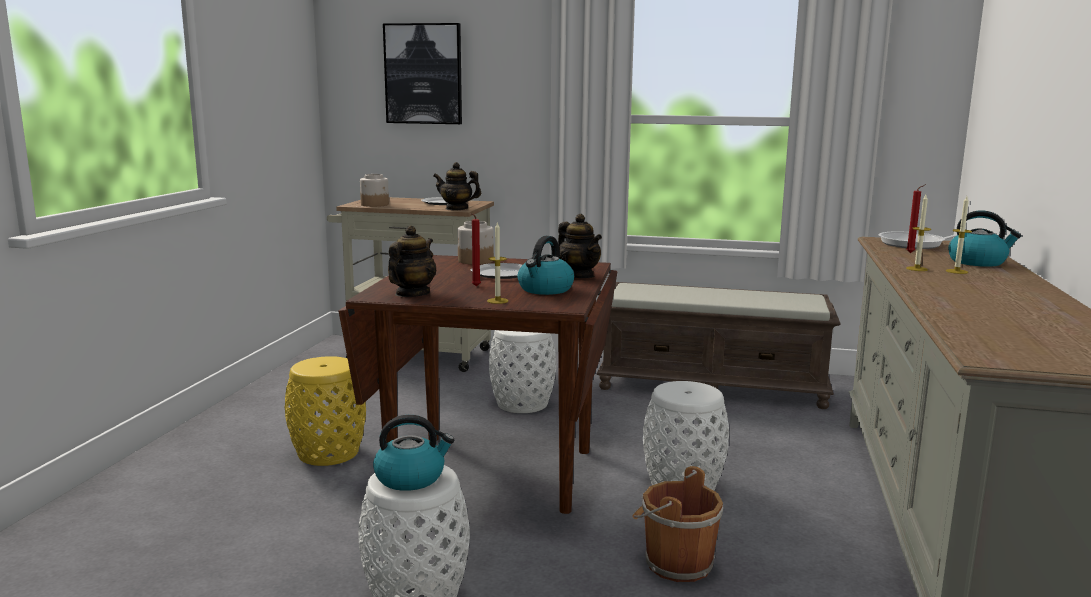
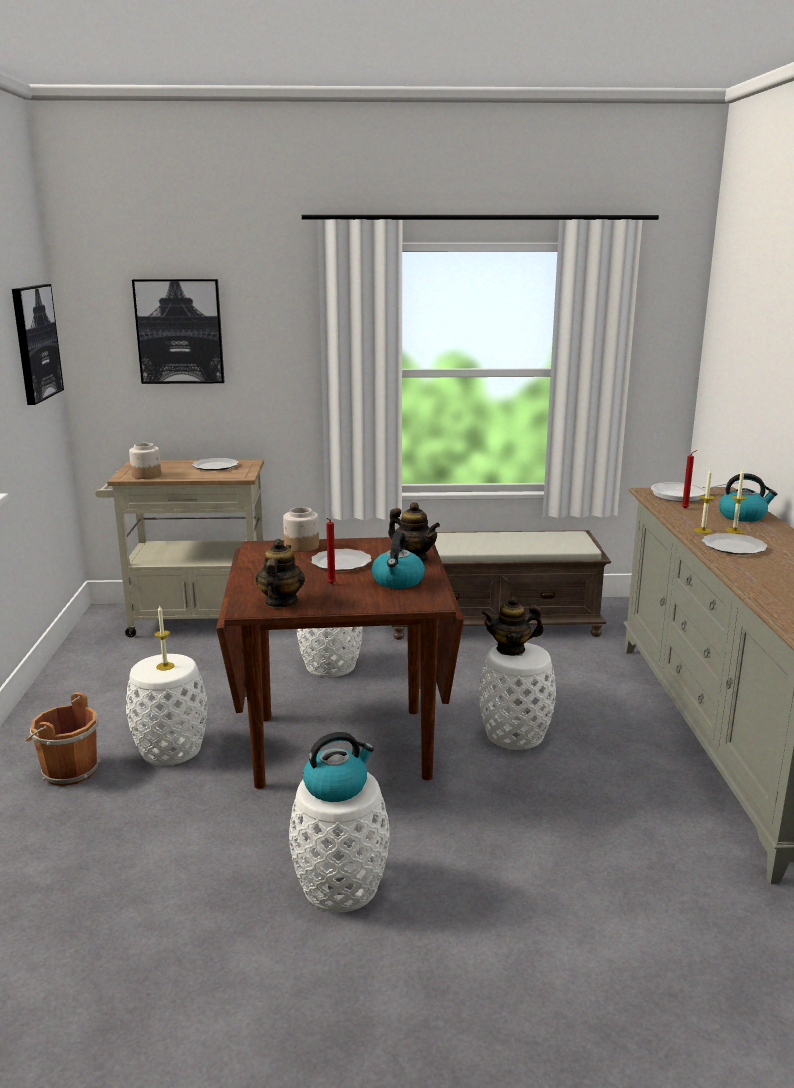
camera: 15 degrees left, 5 degrees up
(287, 75) = (35, 342): none -> picture
(328, 453) = (171, 749): yellow stool -> white stool
(457, 208) = (237, 475): teapot -> teapot (511, 649)
(497, 301) = (367, 602): candle -> candle (165, 666)
(675, 563) = (542, 814): brown bucket -> brown bucket (68, 771)
(943, 282) = (733, 547): none -> plate

